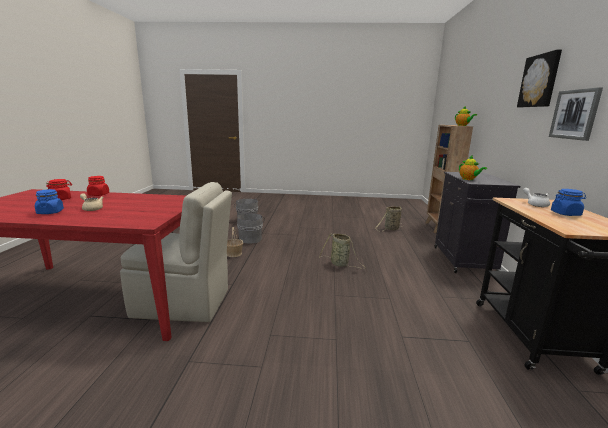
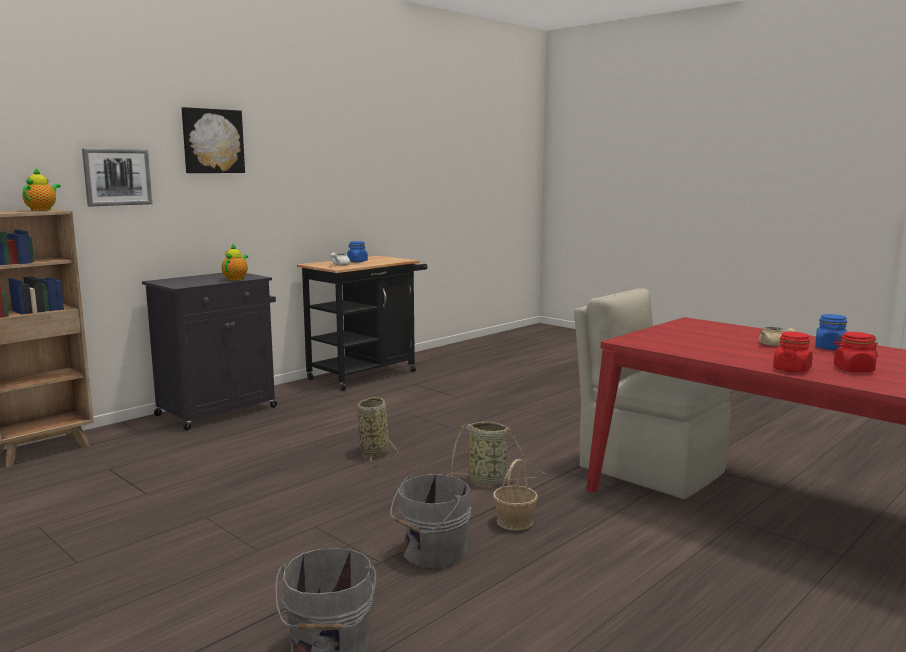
camera: 140 degrees left, 5 degrees down
(391, 229) = (114, 477): basket -> basket (490, 481)
(575, 114) = (280, 181): picture -> picture (117, 177)

